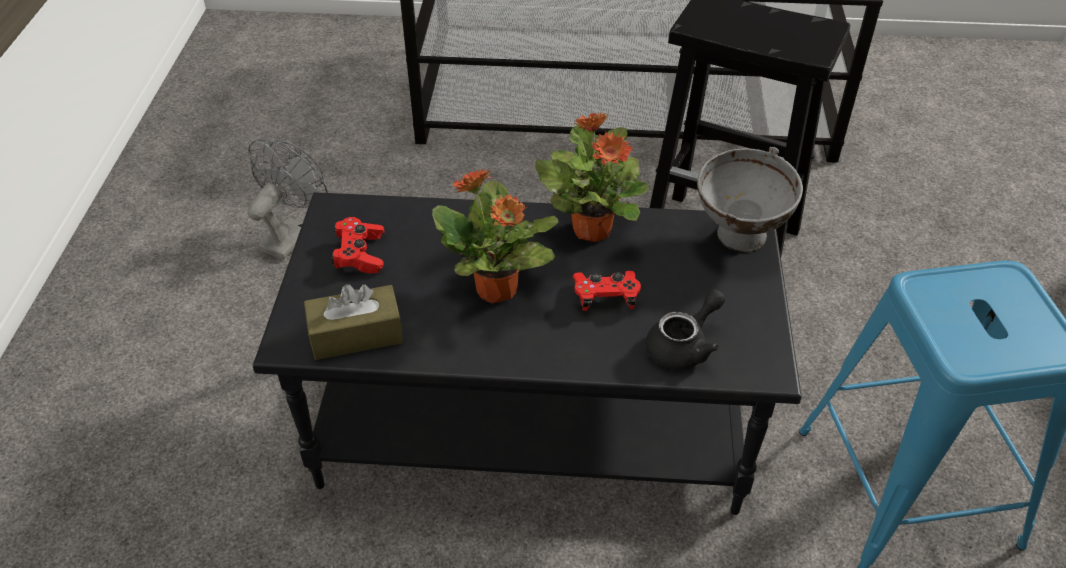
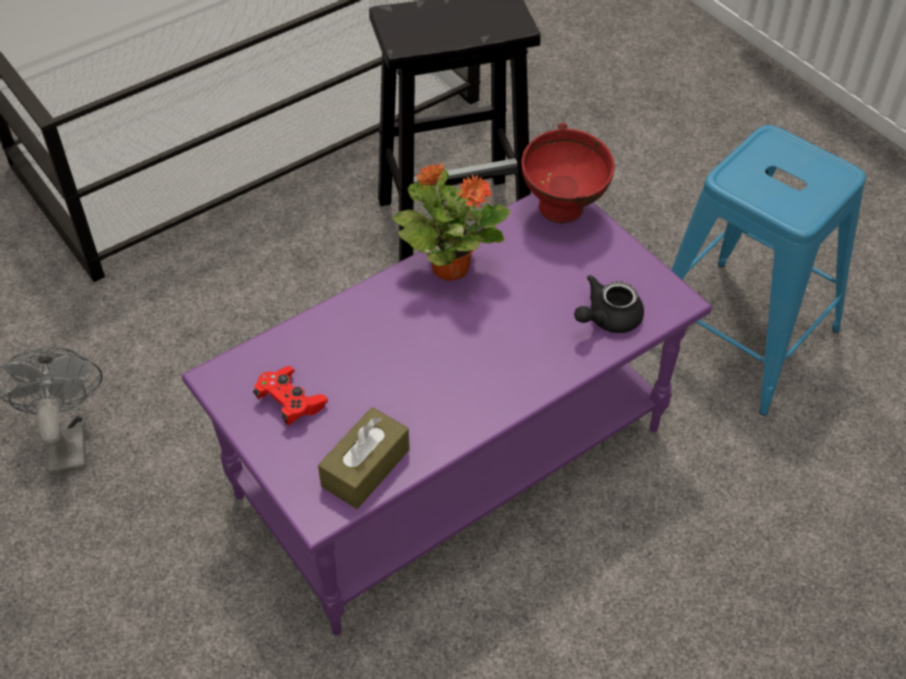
camera: 40 degrees left, 5 degrees up
(497, 290) = (433, 361): potted plant -> none
(530, 424) = (452, 466): black coffee table -> purple coffee table
(605, 297) = (517, 316): red game controller -> none
(684, 346) = (607, 319): black teapot -> black teapot turned 135 degrees counterclockwise
(737, 243) = (563, 215): grey bowl -> red bowl

